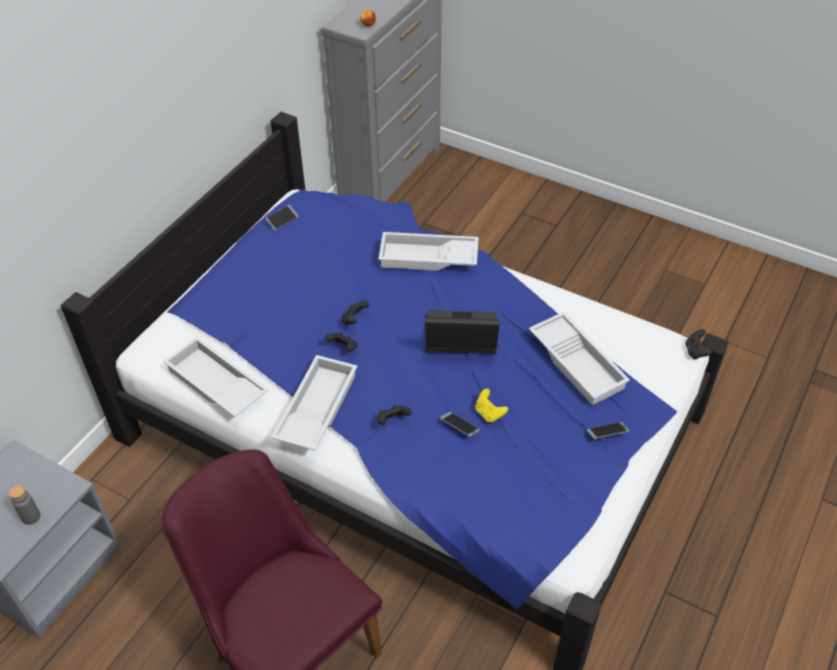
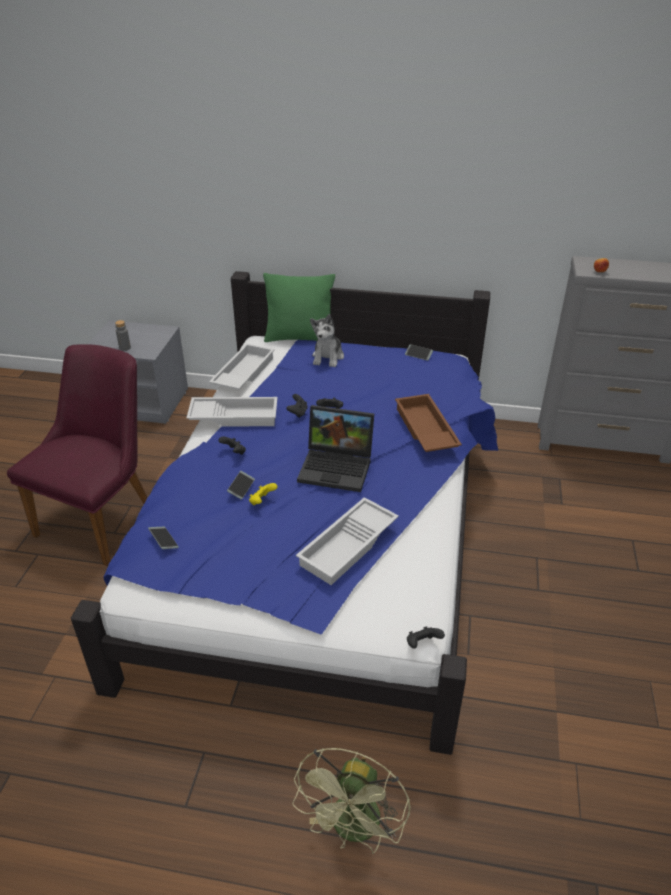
camera: 70 degrees right, 10 degrees down
(167, 310) = (300, 338): none -> green pillow
(237, 295) = (328, 357): none -> plush toy
(427, 258) = (424, 430): white tray -> brown tray
(459, 339) = (338, 467): laptop -> laptop turned 120 degrees clockwise
(607, 433) = (268, 581): phone -> phone (164, 540)
(757, 495) = (354, 830): none -> green fan

